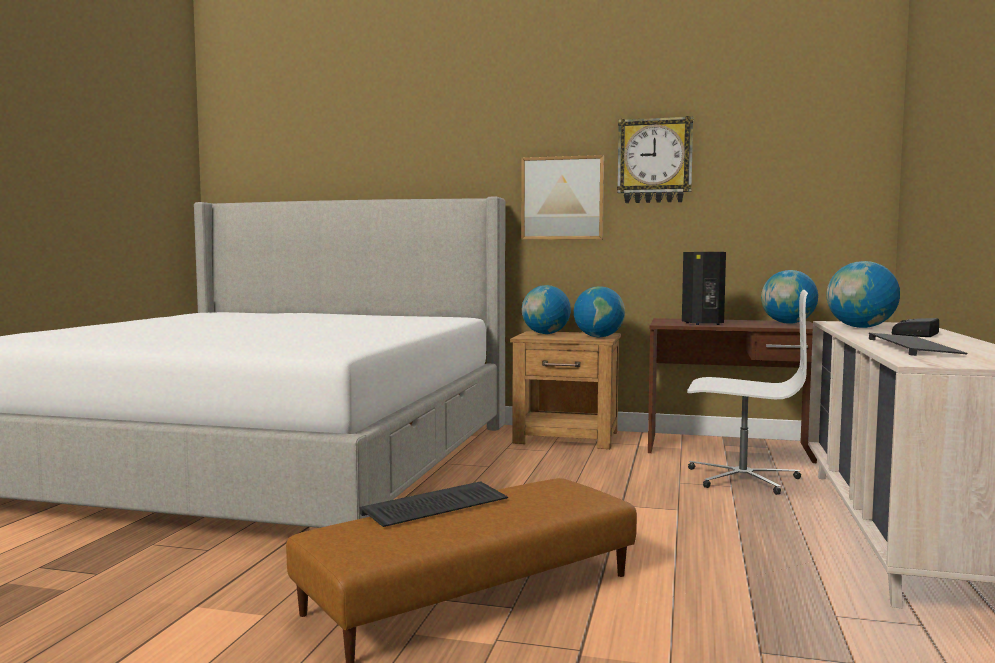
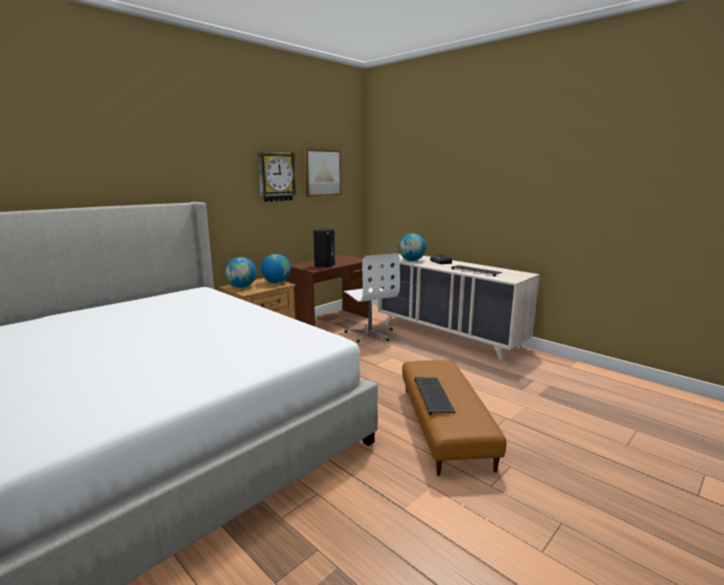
camera: 60 degrees left, 10 degrees up
(562, 198) = (230, 200): picture -> picture (322, 173)
(742, 478) = (370, 334): white office chair -> white office chair turned 105 degrees clockwise
(788, 323) = (346, 258): globe -> none

